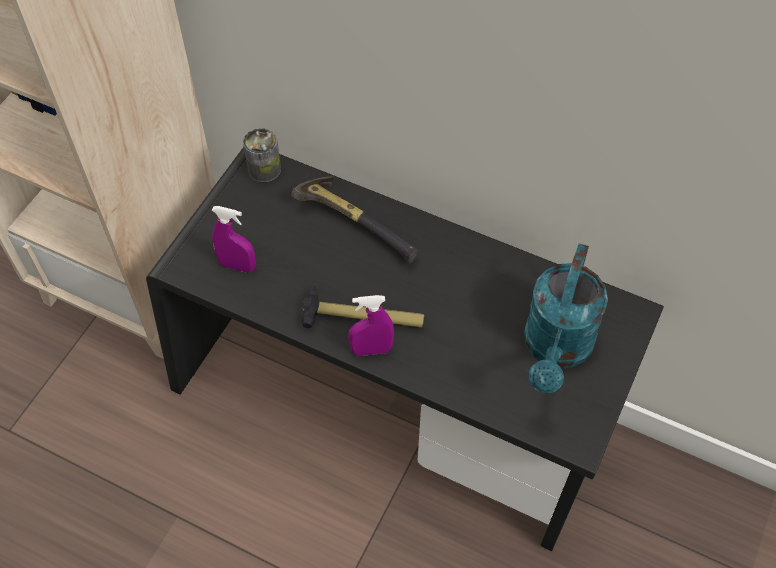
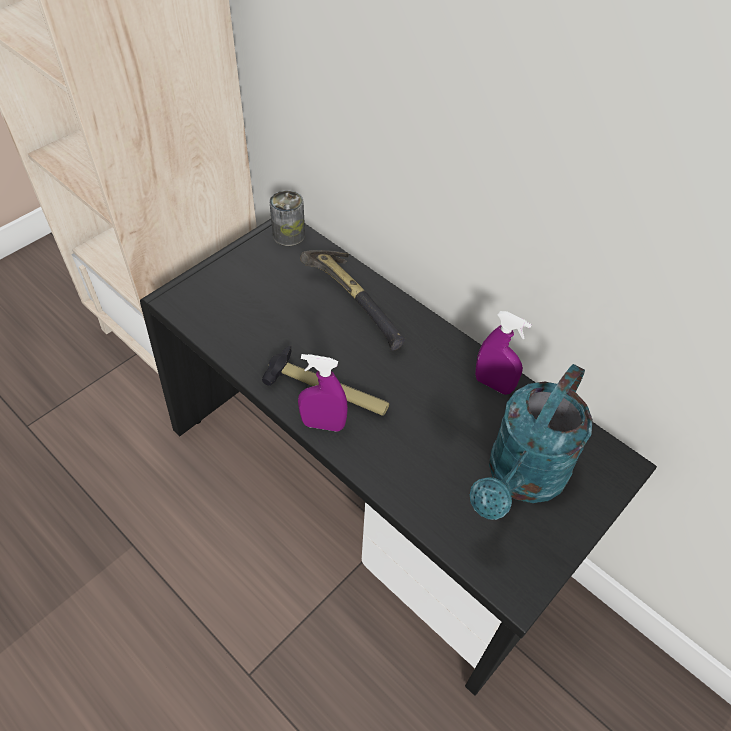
camera: 15 degrees right, 5 degrees down
(237, 266) = (226, 311): purple spray bottle -> purple spray bottle (493, 384)

